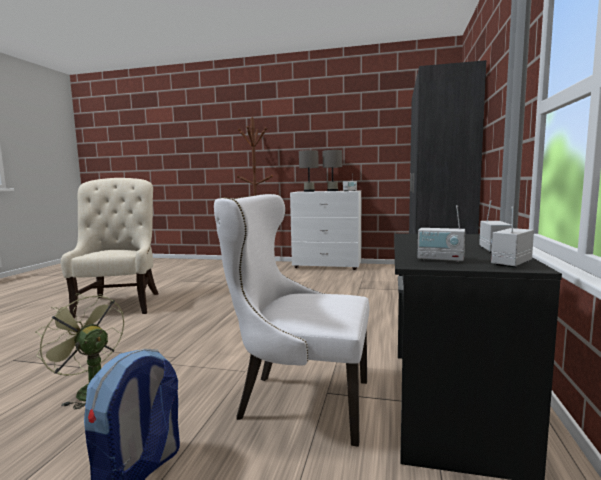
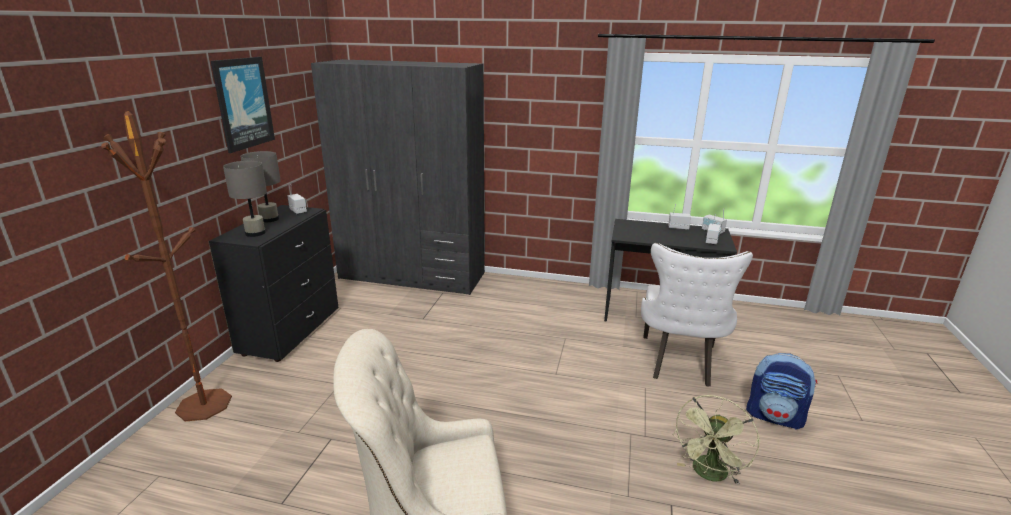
camera: 90 degrees left, 15 degrees up
(327, 266) = (291, 332): white dresser -> black dresser
(345, 123) = (243, 103): none -> picture

